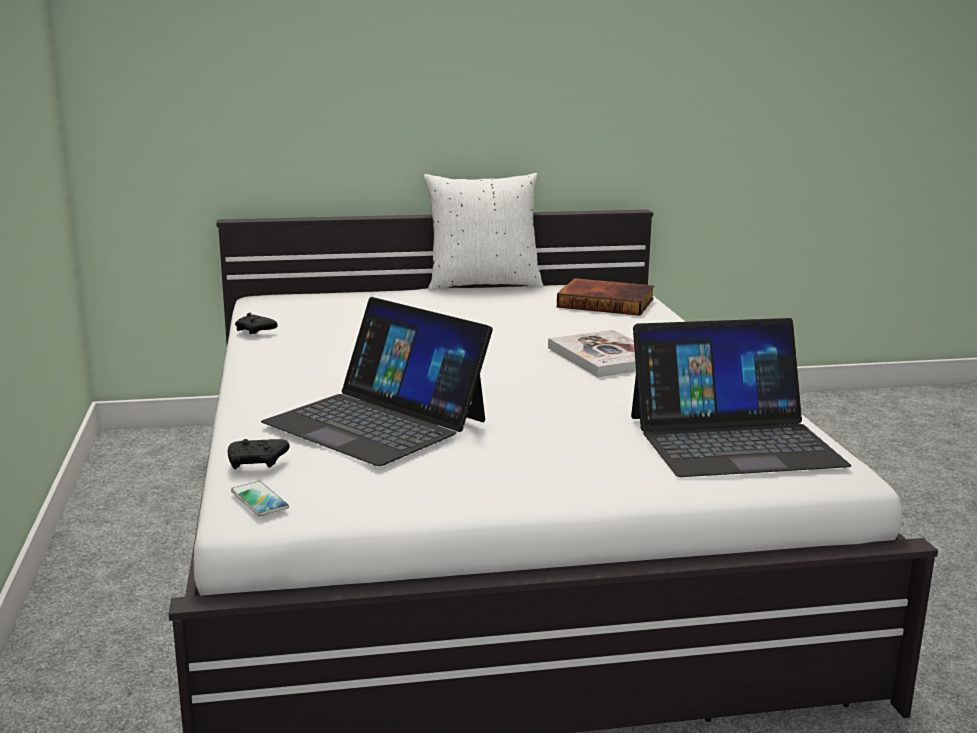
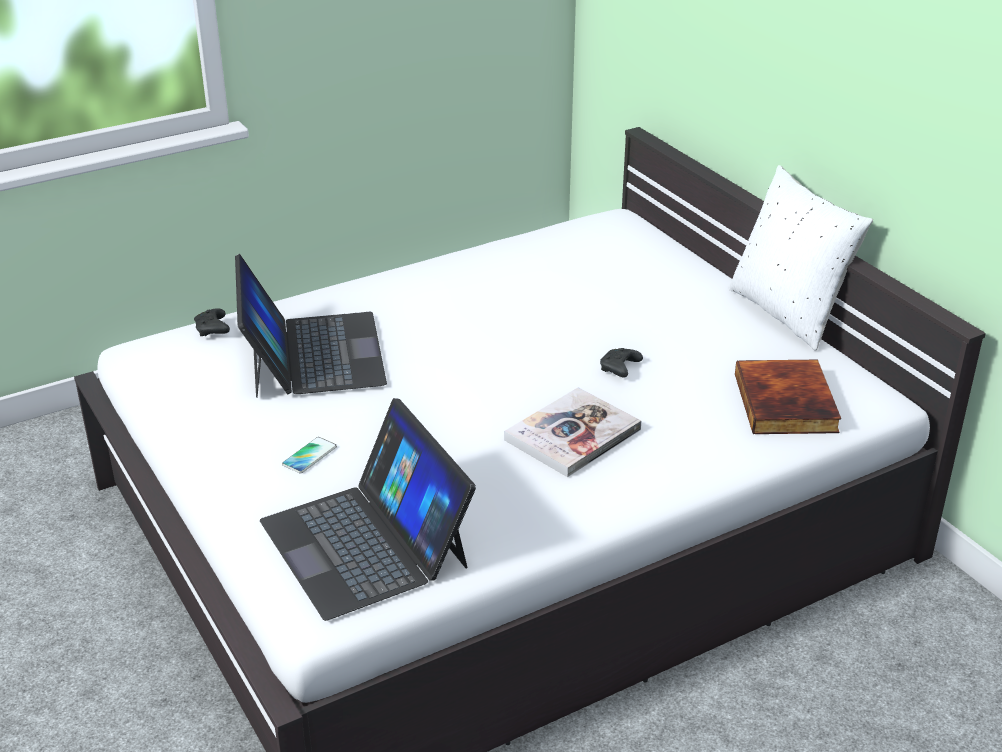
camera: 70 degrees right, 15 degrees up
(255, 331) = (512, 244): black game controller -> black game controller (619, 369)
(259, 500) = (154, 349): phone -> phone (309, 456)
(376, 421) = (312, 354): laptop -> laptop turned 150 degrees clockwise

